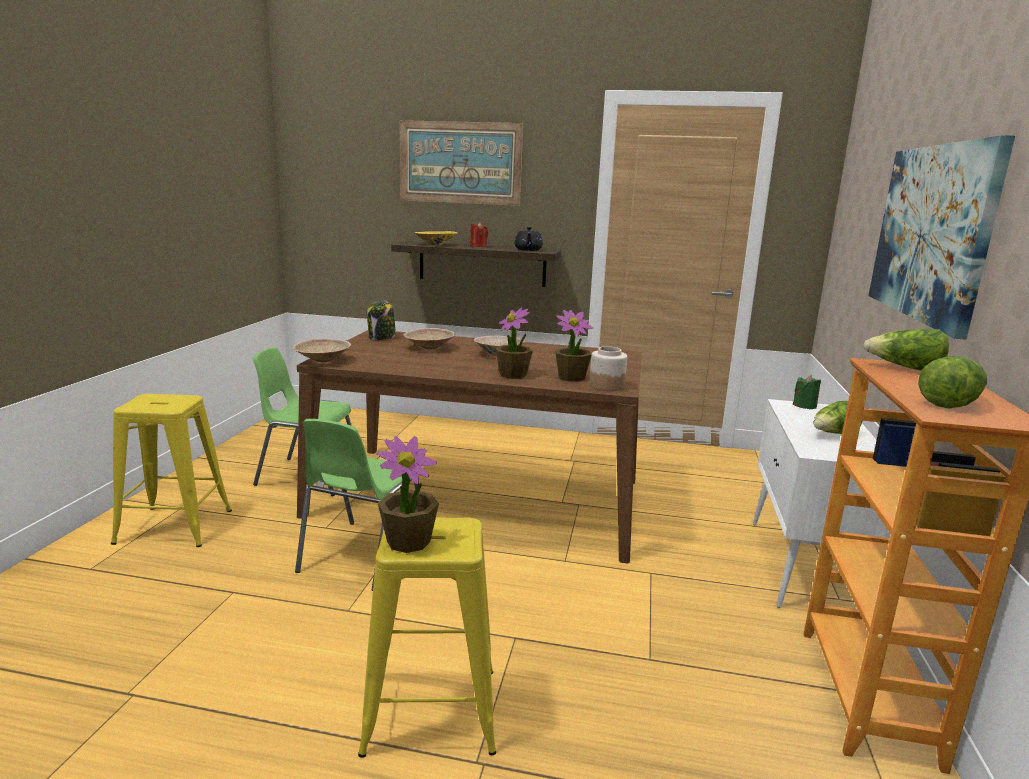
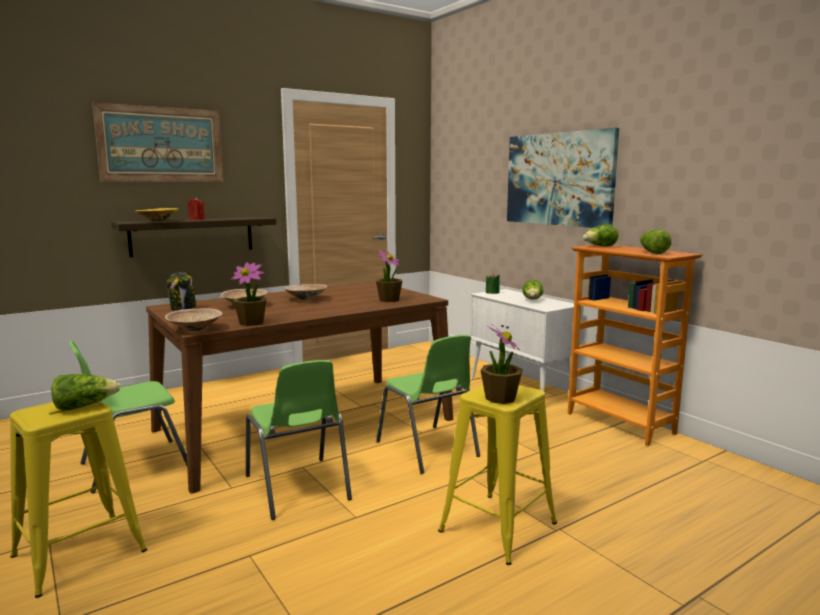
camera: 45 degrees left, 5 degrees down
(173, 404) = (84, 406): none -> lettuce
(513, 375) = (354, 306): potted plant -> potted plant (251, 323)
(528, 250) = (246, 218): black teapot -> none
(534, 582) = (428, 449): none -> green chair
(606, 386) = (419, 299): jar -> none

